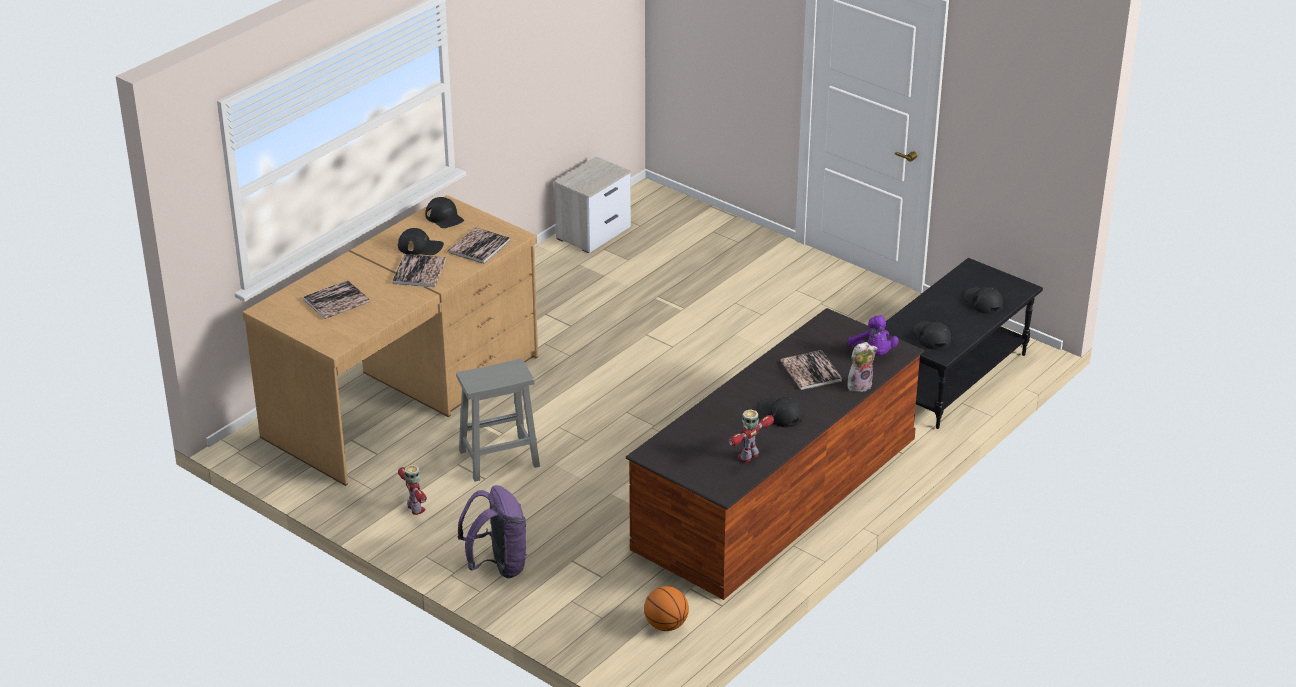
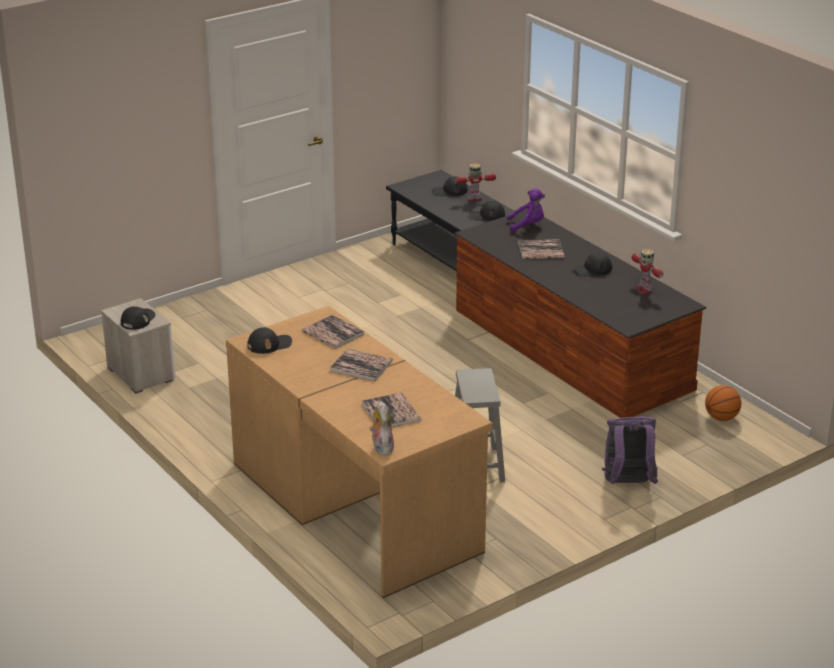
camera: 75 degrees left, 5 degrees down
(415, 508) = (534, 517): toy robot -> toy robot (474, 199)
(420, 247) = (316, 361): black cap -> black cap (138, 320)
(859, 385) = (566, 236): plush toy -> plush toy (381, 447)

